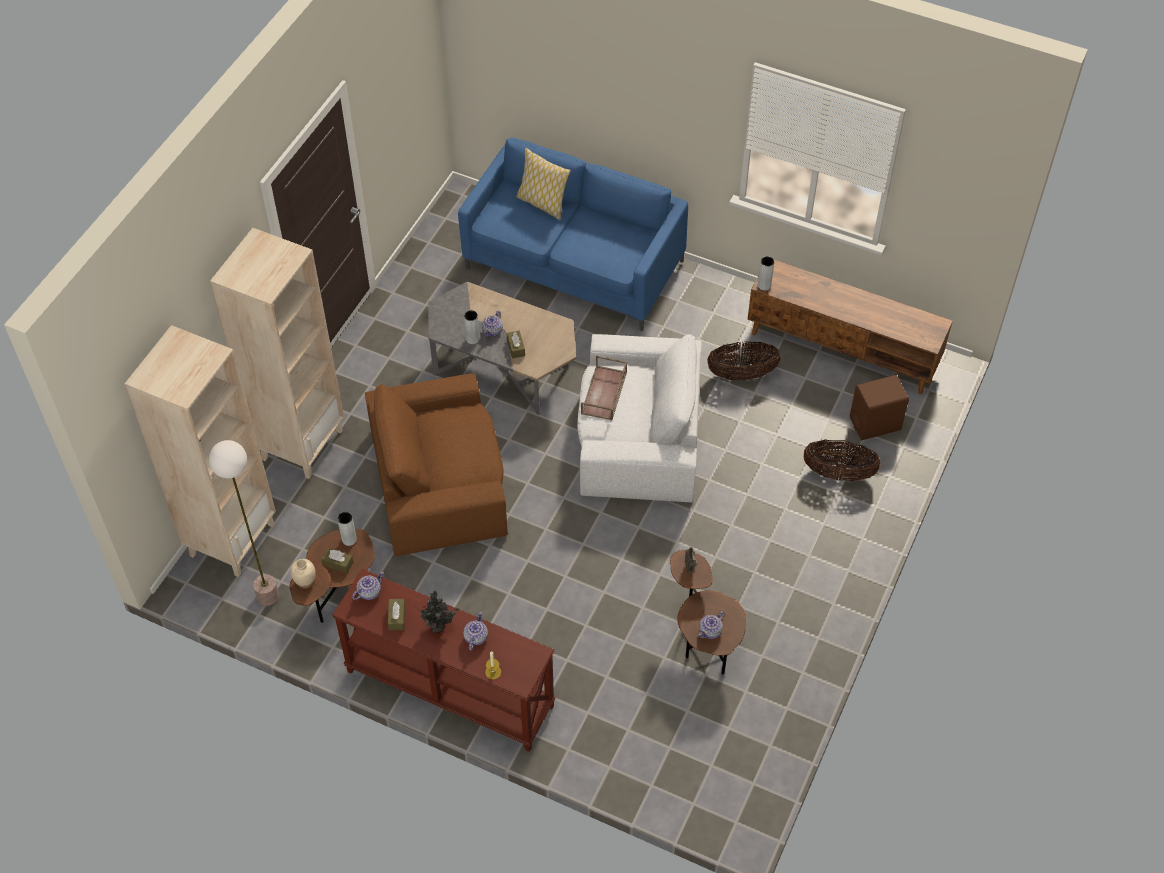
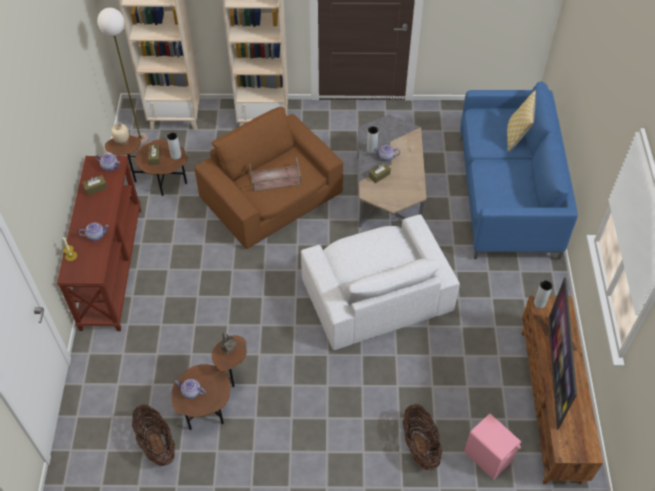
camera: 65 degrees right, 0 degrees up
(439, 626) = (97, 212): potted plant -> none
(604, 393) = (372, 243): brown tray -> brown tray (275, 179)
(741, 374) = (477, 340): basket -> basket (156, 444)
(846, 310) = (555, 372): none -> television
(875, 423) = (488, 457): brown speaker -> pink speaker

